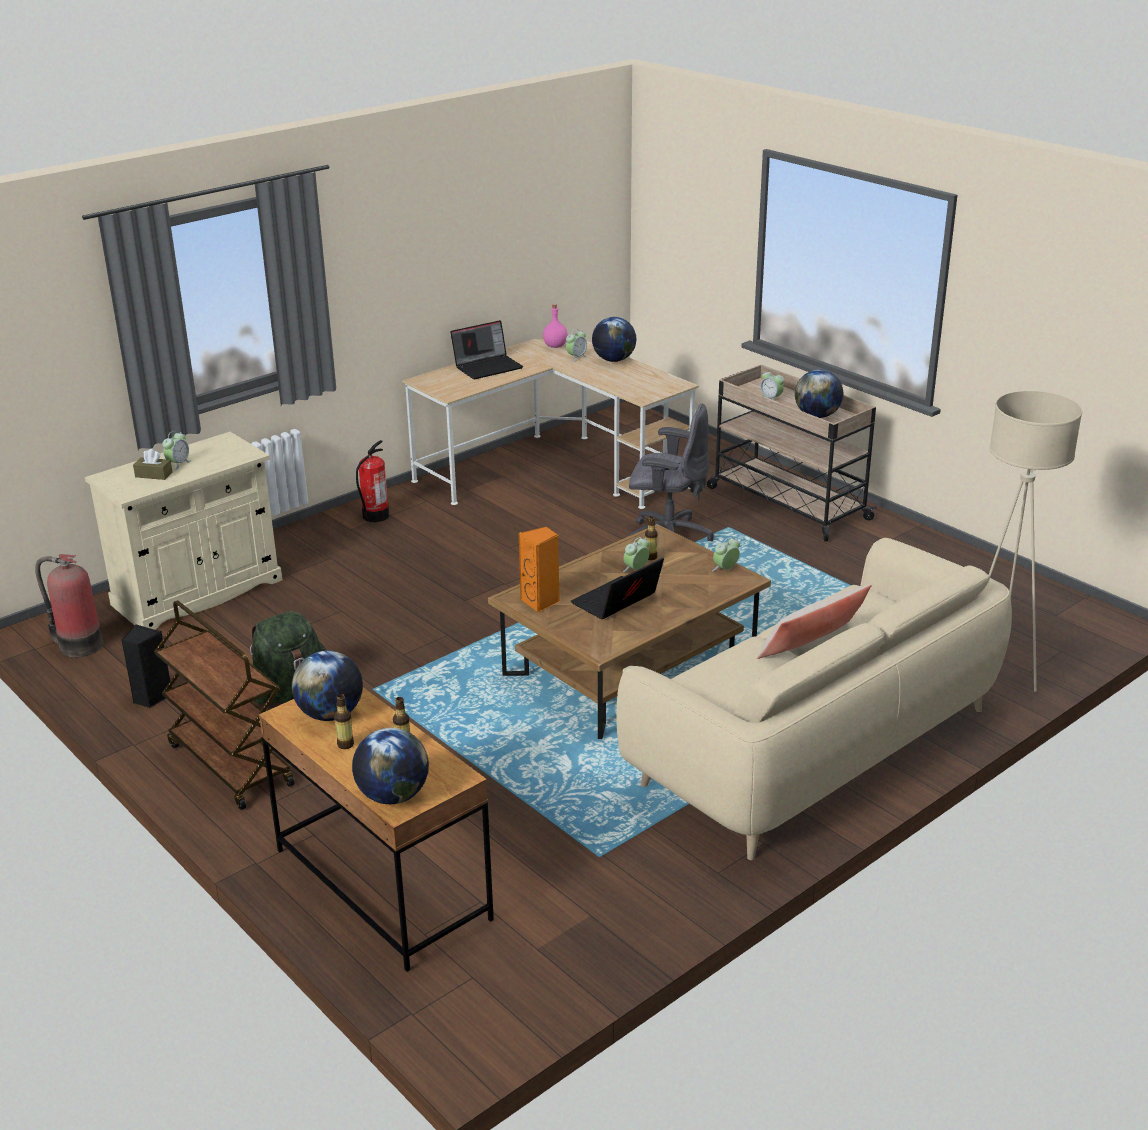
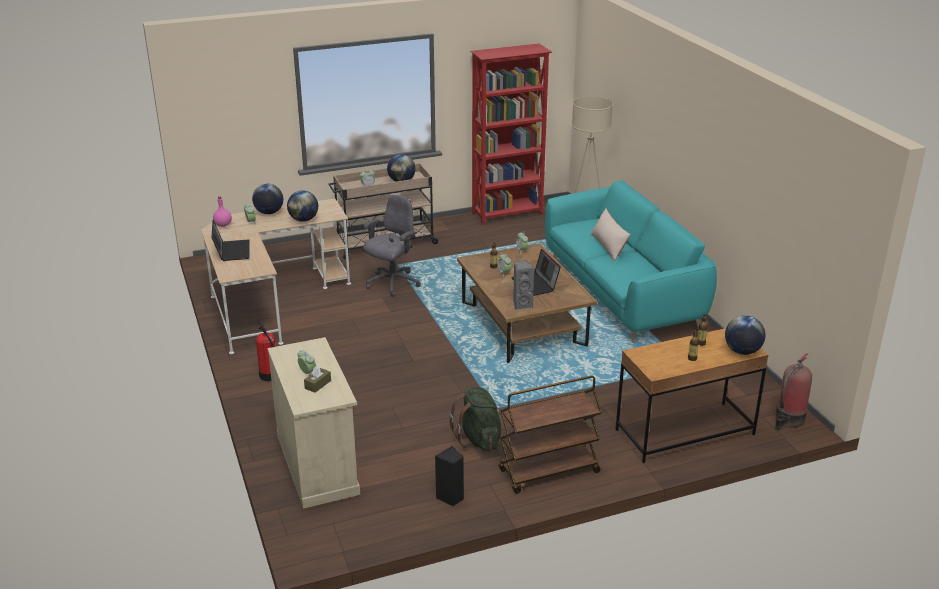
camera: 70 degrees left, 0 degrees up
(78, 645) = (353, 528): fire extinguisher -> fire extinguisher (788, 420)
(330, 714) = (661, 359): globe -> globe (304, 220)
(541, 602) = (521, 305): orange speaker -> grey speaker
(816, 746) = (622, 293): beige sofa -> turquoise sofa
(1003, 579) = (508, 214): none -> red bookcase

